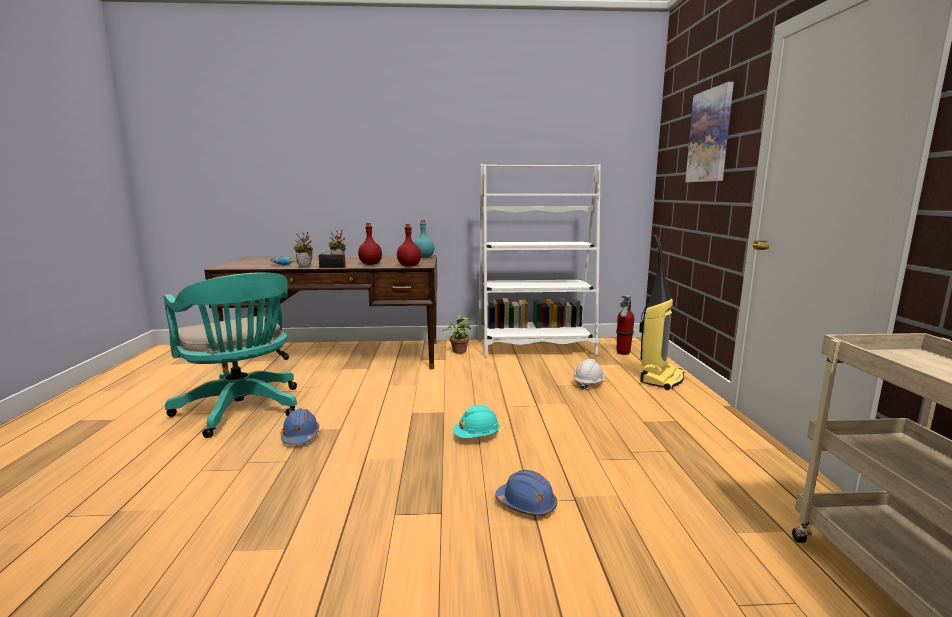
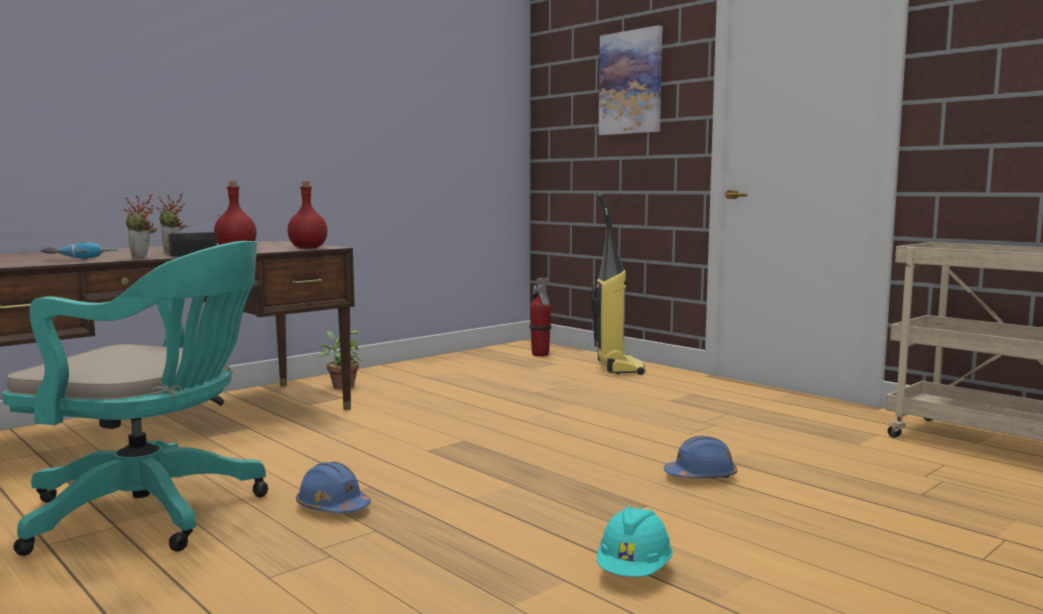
camera: 40 degrees left, 5 degrees down
(423, 257) = (278, 242): turquoise bottle -> none
(476, 437) = (549, 449): turquoise hard hat -> turquoise hard hat (634, 571)
(535, 348) = (434, 367): white bookcase -> none
(588, 384) = (562, 385): white hard hat -> none

